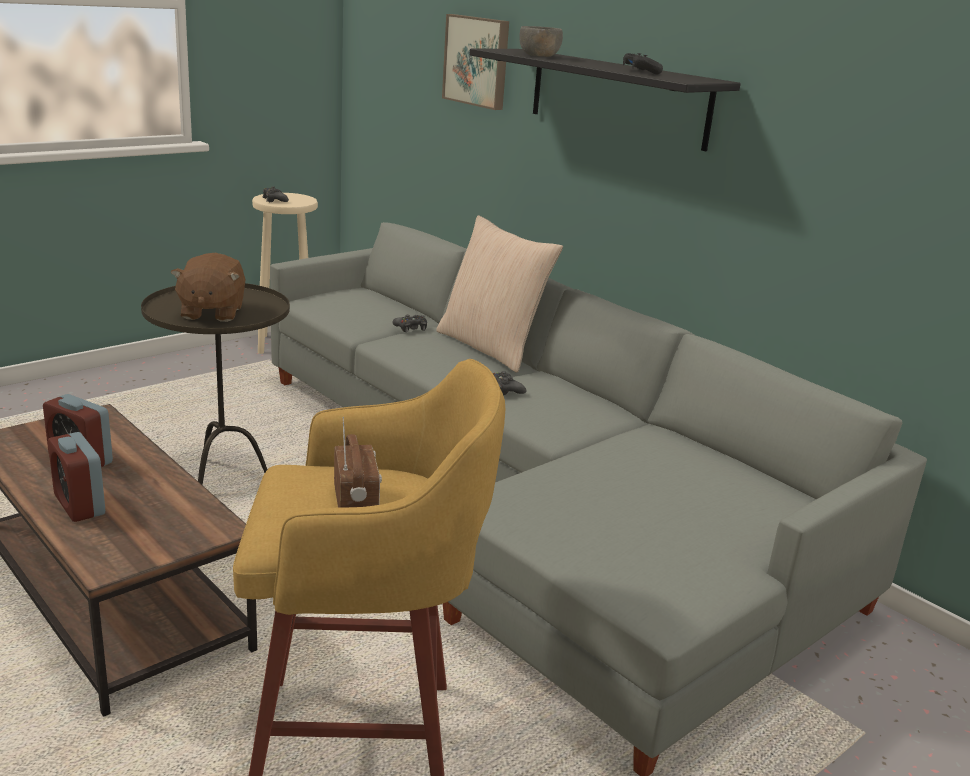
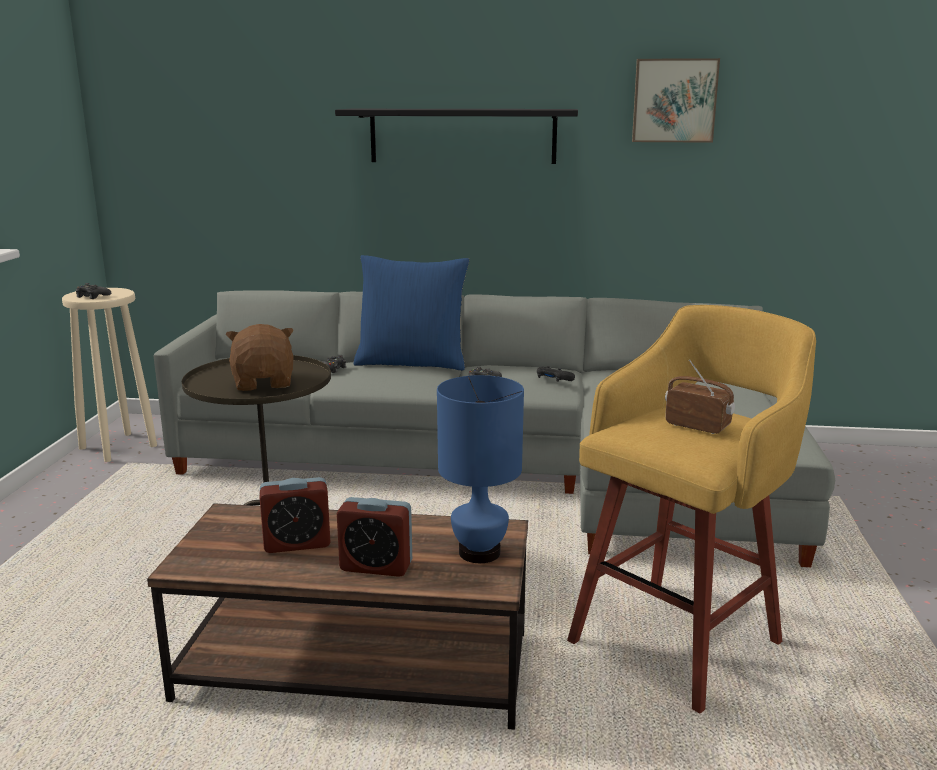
camera: 40 degrees left, 5 degrees down
(159, 536) = (478, 552): none -> blue table lamp
(211, 312) = (264, 383): brown plush toy -> brown plush toy turned 150 degrees counterclockwise
(478, 61) = (294, 126): picture -> picture (674, 100)
(491, 347) = (412, 362): beige pillow -> blue pillow
(539, 56) = (404, 108): grey bowl -> none
(640, 71) = (511, 108): black game controller -> black game controller (553, 380)

